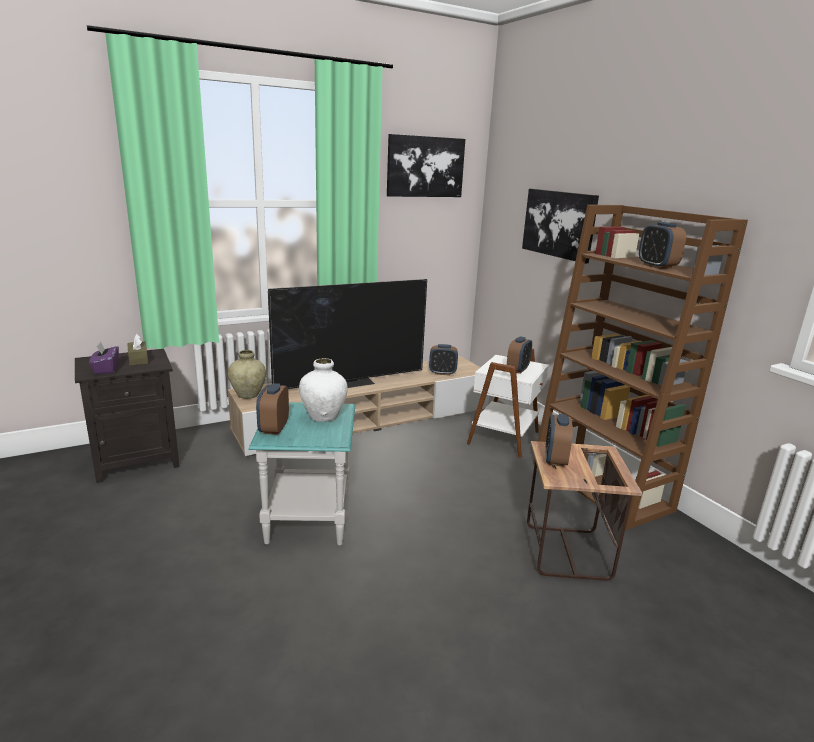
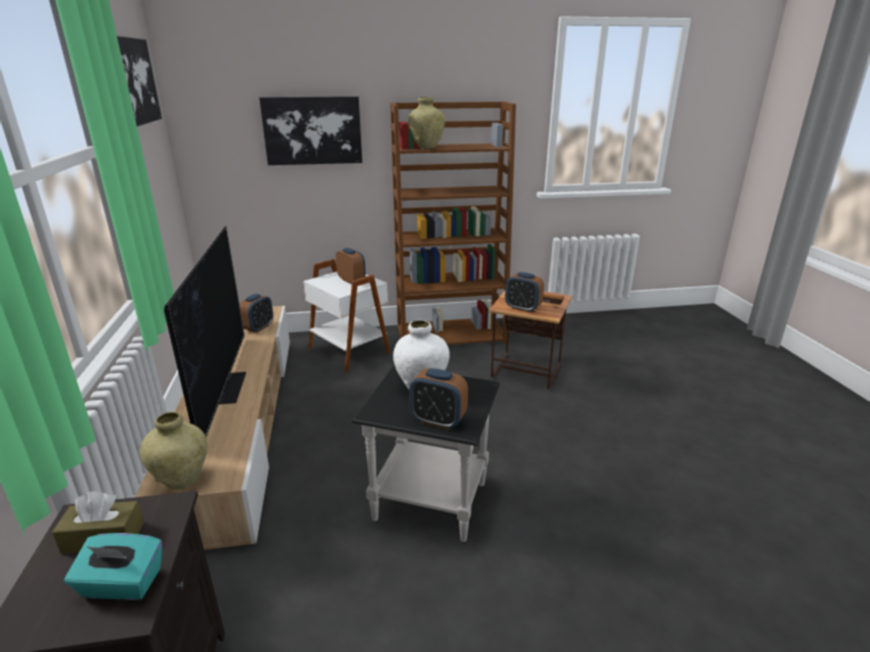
camera: 70 degrees left, 5 degrees up
(106, 369) = (122, 584): purple tissue box -> turquoise tissue box
(308, 519) = (431, 501): turquoise side table -> black side table
(622, 258) = (426, 147): none -> beige vase
(657, 266) = (466, 147): alarm clock -> none

